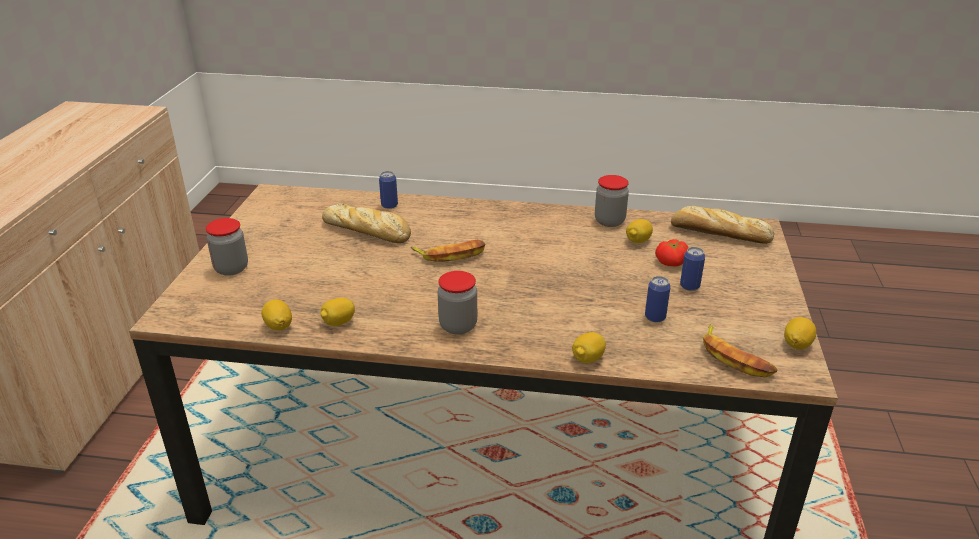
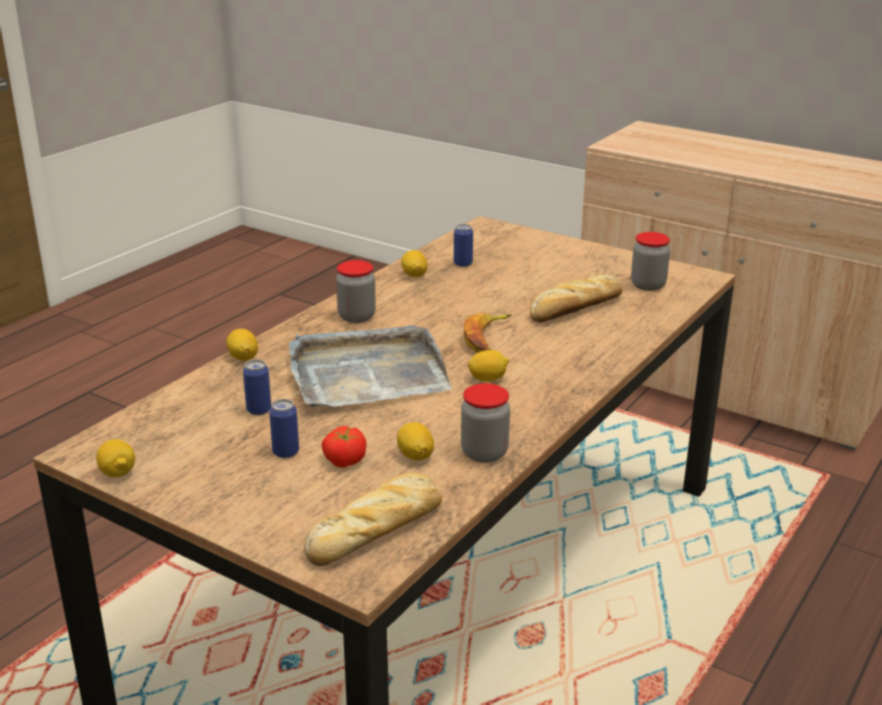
camera: 115 degrees right, 5 degrees down
(231, 268) = (545, 249): jar -> jar (648, 285)
(278, 326) = (433, 256): lemon -> lemon (488, 379)
(389, 205) = (632, 328): can -> can (463, 264)
(555, 289) = (366, 373): none -> grey tray
(735, 357) = (150, 428): banana -> none

